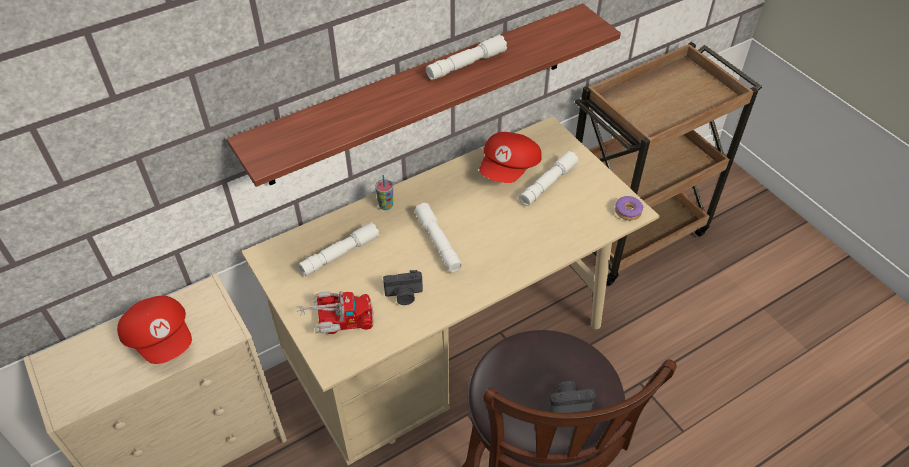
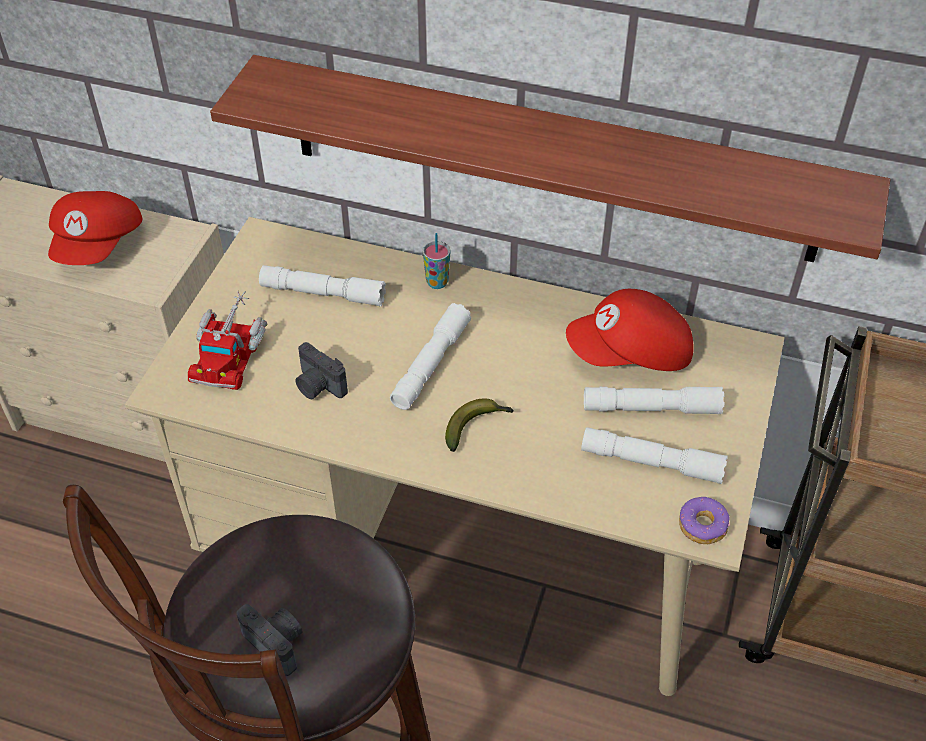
camera: 50 degrees right, 0 degrees up
(336, 318) = (229, 351): toy truck -> toy truck turned 60 degrees clockwise
(466, 65) = (604, 148): white flashlight -> white flashlight (651, 462)
(496, 250) = (477, 426): none -> banana

